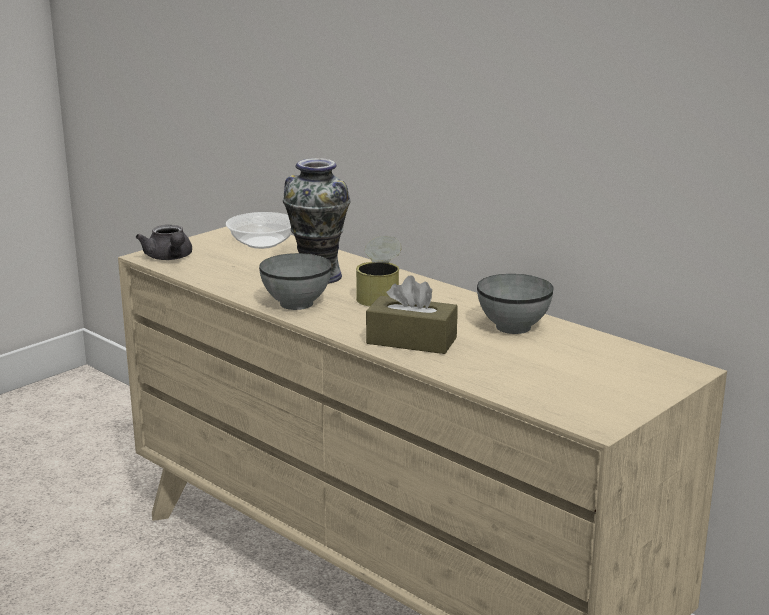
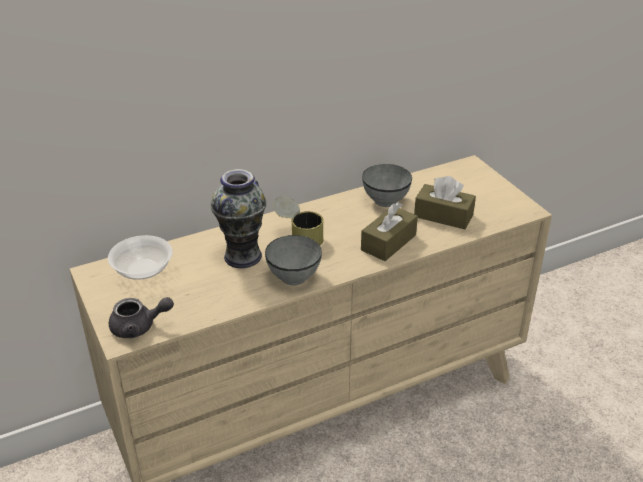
camera: 70 degrees left, 15 degrees up
(513, 366) = (443, 216): none -> brown tissue box

